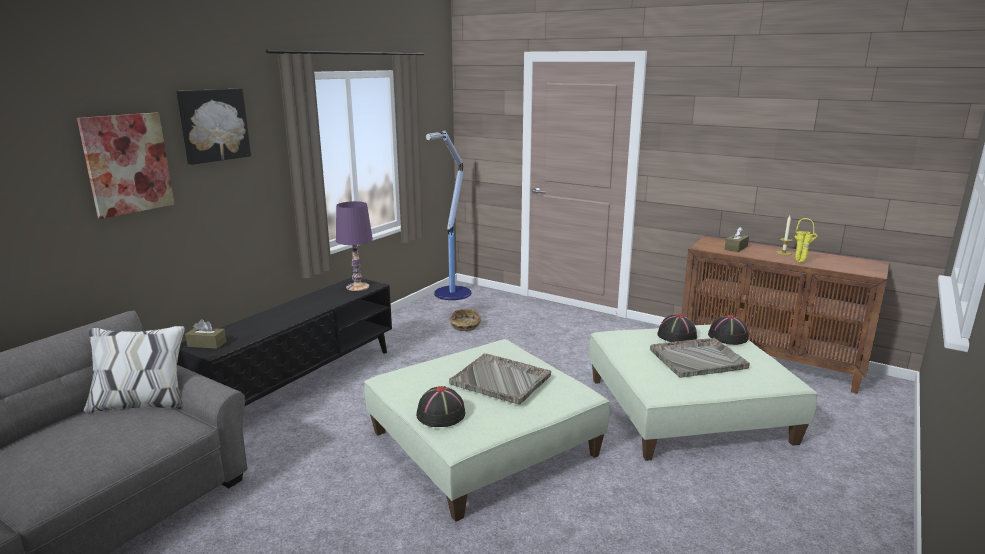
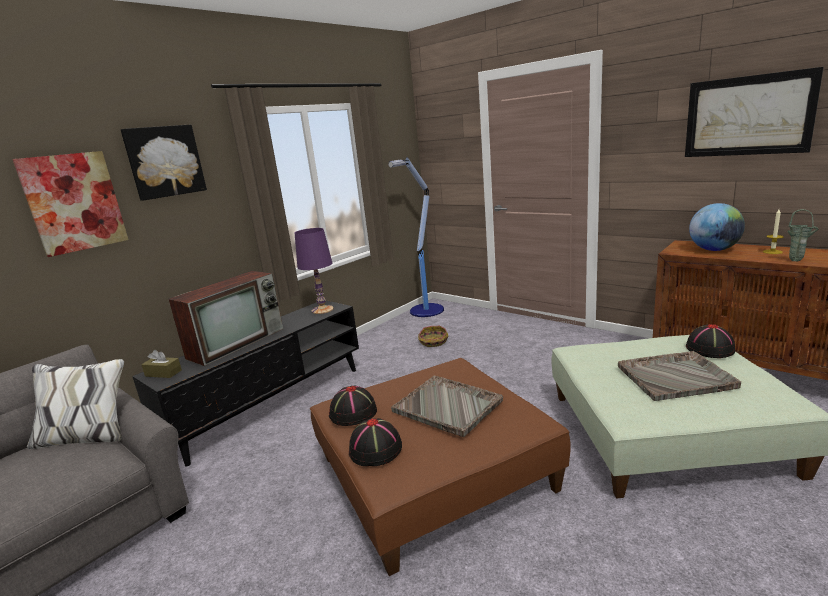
camera: 10 degrees right, 0 degrees up
(276, 316) = (238, 342): none -> television
(483, 443) = (434, 472): green ottoman -> brown ottoman
(676, 336) = (648, 349): black hat -> black hat (353, 413)
(736, 248) = (713, 250): brown tissue box -> globe
(768, 130) = (748, 116): none -> picture
(801, 262) = (797, 261): yellow vase -> green vase

